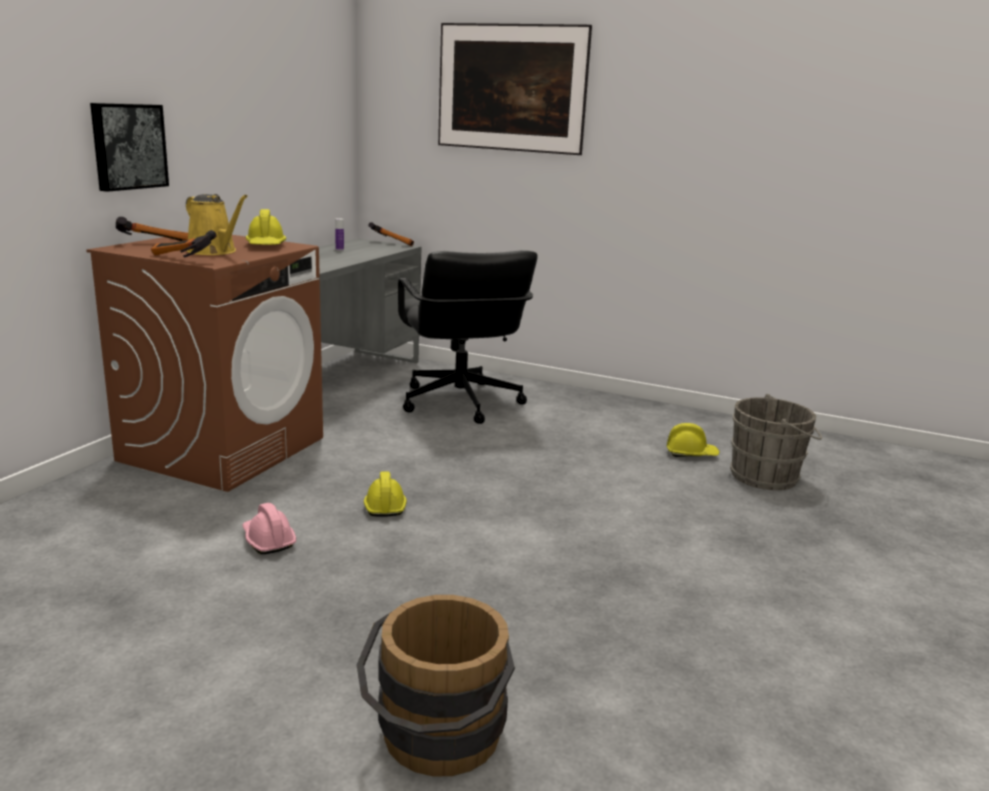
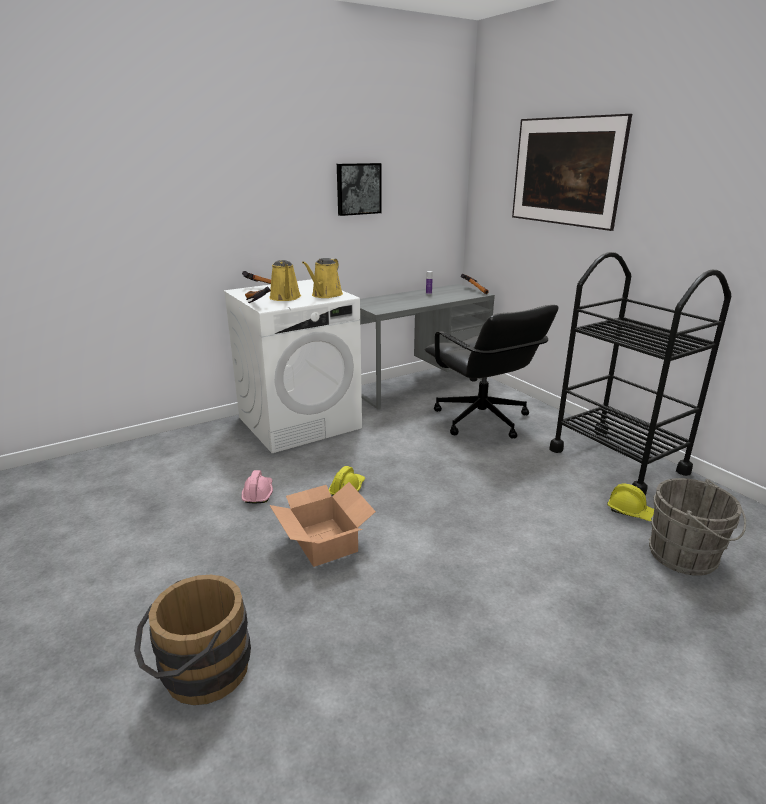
camera: 35 degrees right, 5 degrees up
(128, 146) = (258, 225): picture -> picture (358, 189)
(224, 448) = (300, 422): brown washing machine -> white washing machine
(266, 246) = (325, 295): yellow hard hat -> yellow watering can
(422, 563) = (324, 541): none -> cardboard box
(459, 403) = (481, 420): black office chair -> black office chair turned 45 degrees counterclockwise
(634, 414) = (617, 461): none -> black cart

